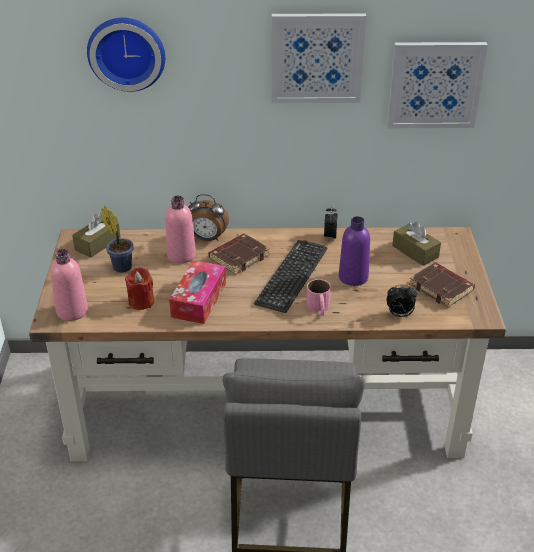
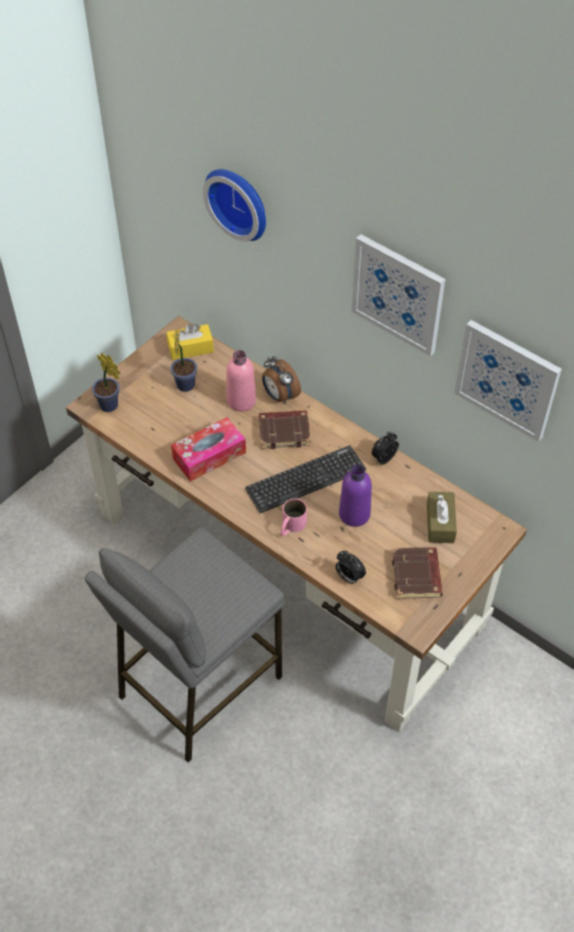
camera: 40 degrees right, 15 degrees up
(72, 311) = (110, 406): pink bottle -> potted plant
(97, 244) = (190, 348): brown tissue box -> yellow tissue box
(141, 302) = (166, 429): red candle -> none

